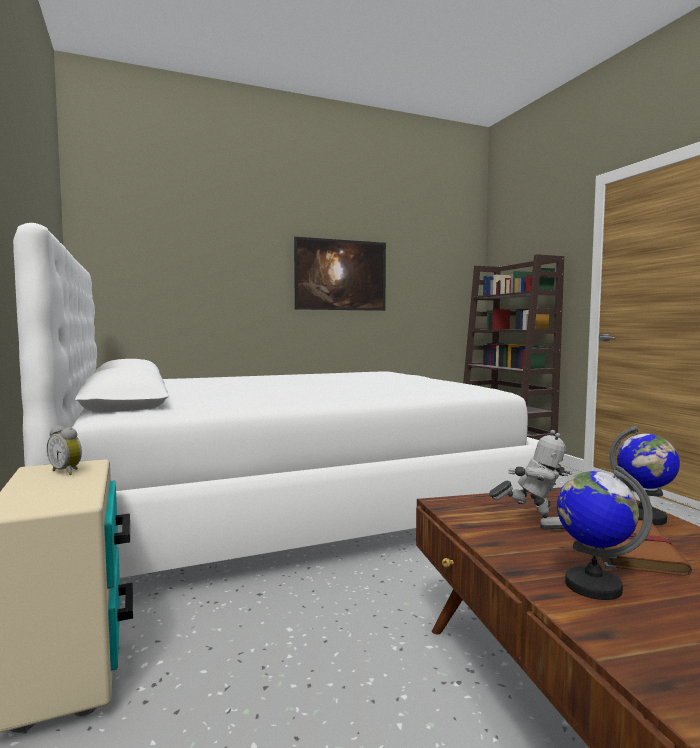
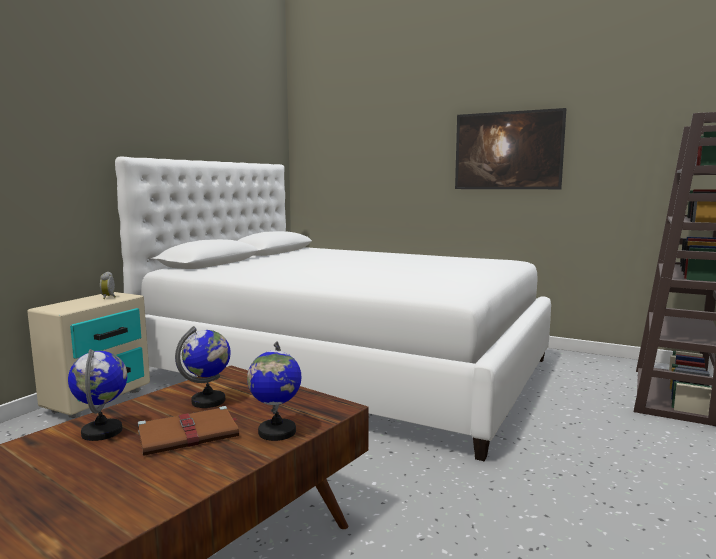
camera: 50 degrees right, 5 degrees up
(532, 525) = (209, 401): toy robot -> globe

